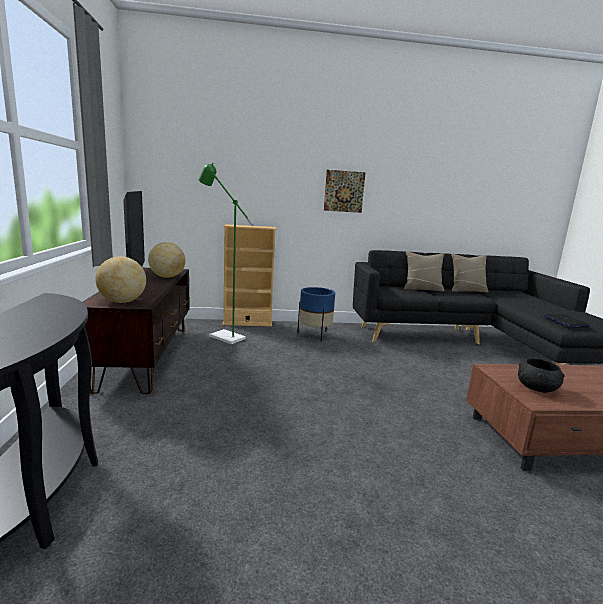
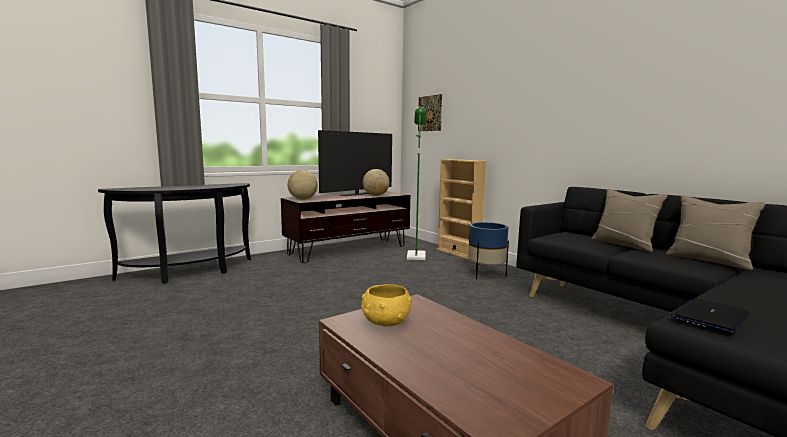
camera: 60 degrees right, 5 degrees down
(344, 191) = (552, 117): picture -> picture (429, 113)
(537, 388) = (385, 322): black bowl -> yellow bowl

